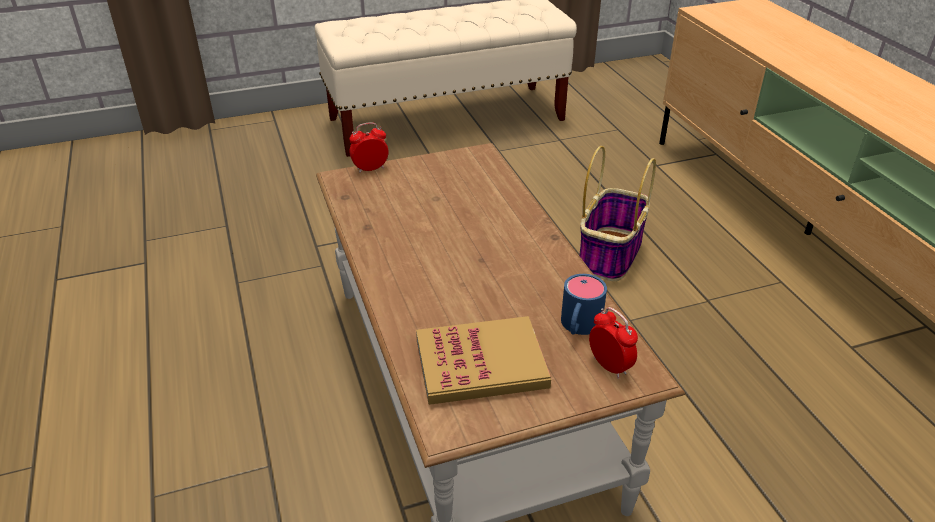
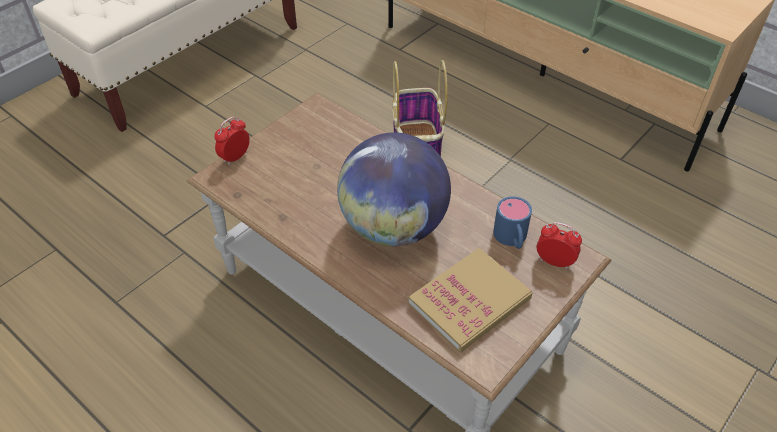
camera: 30 degrees left, 10 degrees up
(463, 271) = (394, 227): none -> globe

